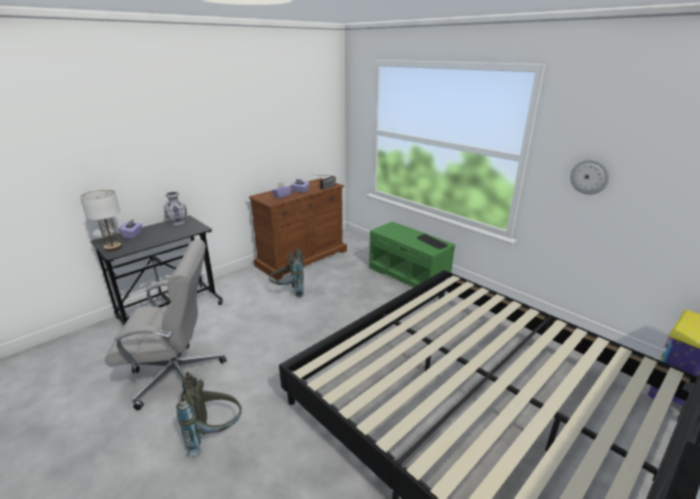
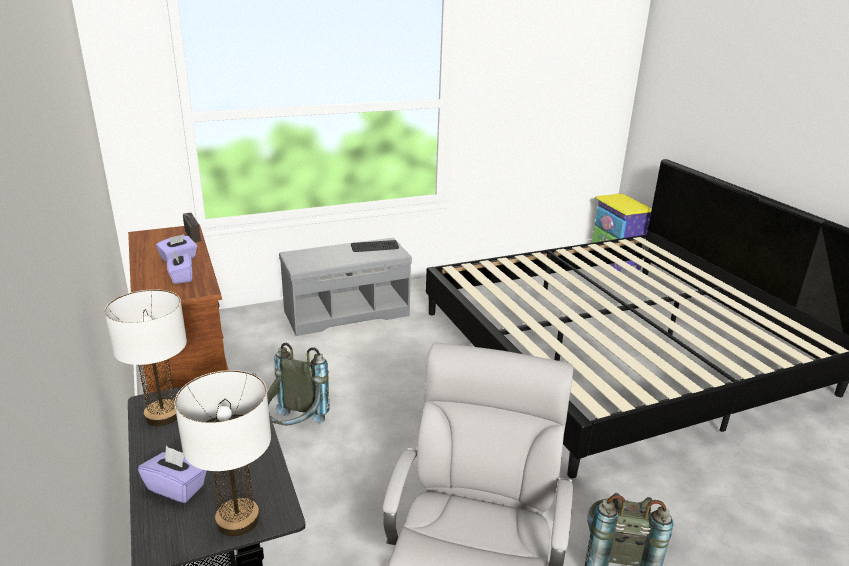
camera: 70 degrees left, 0 degrees up
(177, 222) = (163, 415): vase -> table lamp
(409, 275) = (347, 312): green bench -> grey bench
(589, 176) = (509, 105): wall clock -> none

